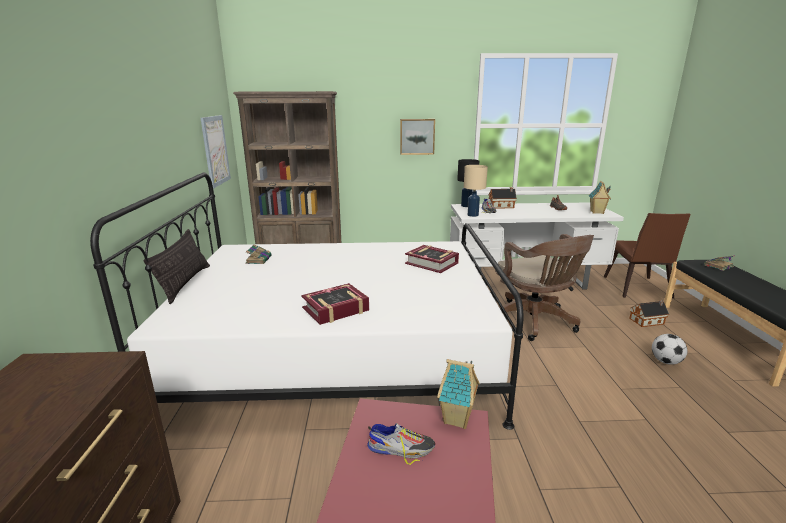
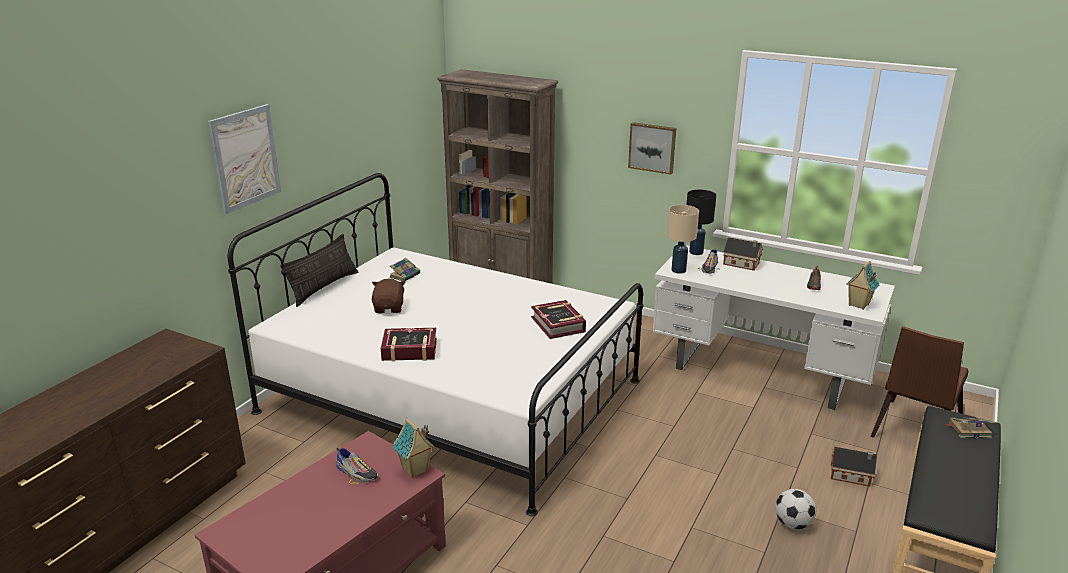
camera: 30 degrees right, 5 degrees up
(215, 150) = (408, 141): picture -> picture (245, 158)
(273, 284) = (389, 308): none -> brown plush toy
(535, 322) = (699, 428): brown office chair -> none

